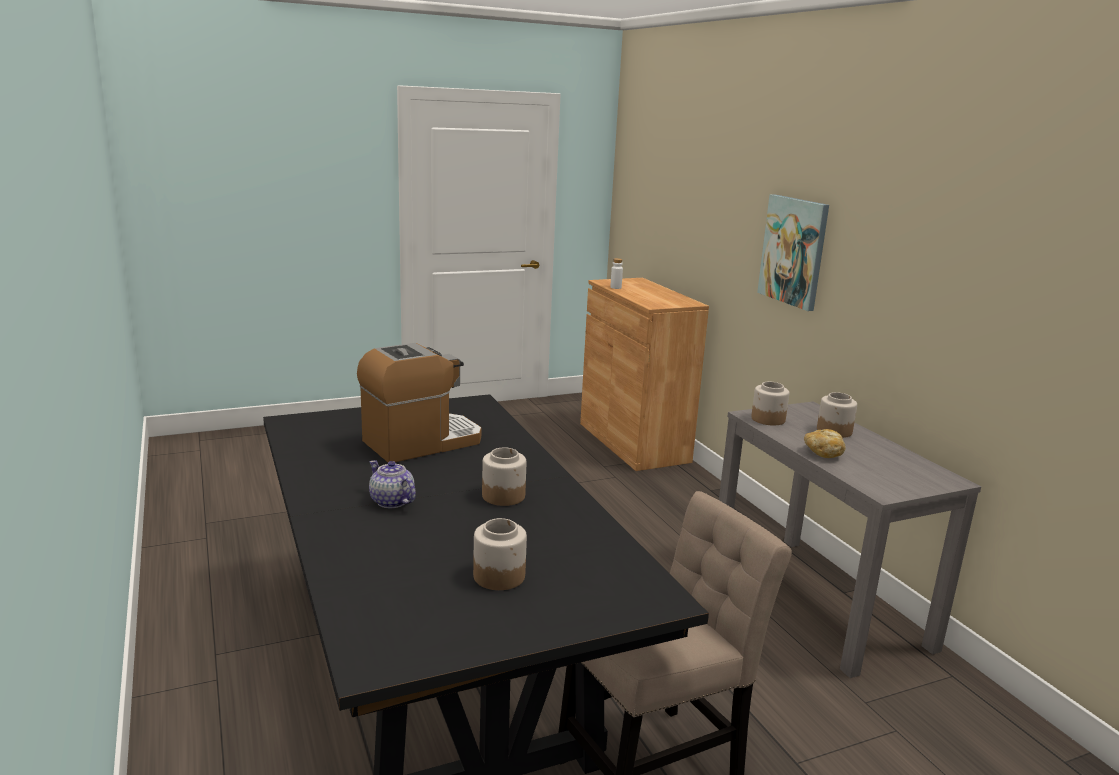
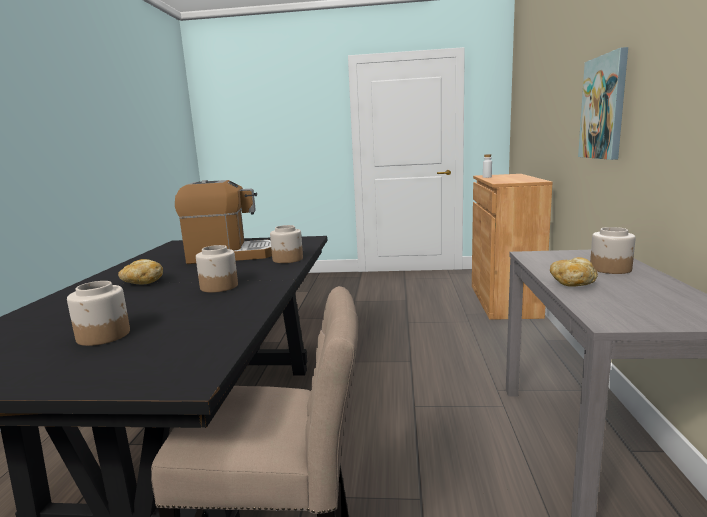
camera: 30 degrees right, 5 degrees down
(391, 501) = (142, 282): teapot -> bread
(768, 419) = (544, 257): jar -> jar (288, 259)

